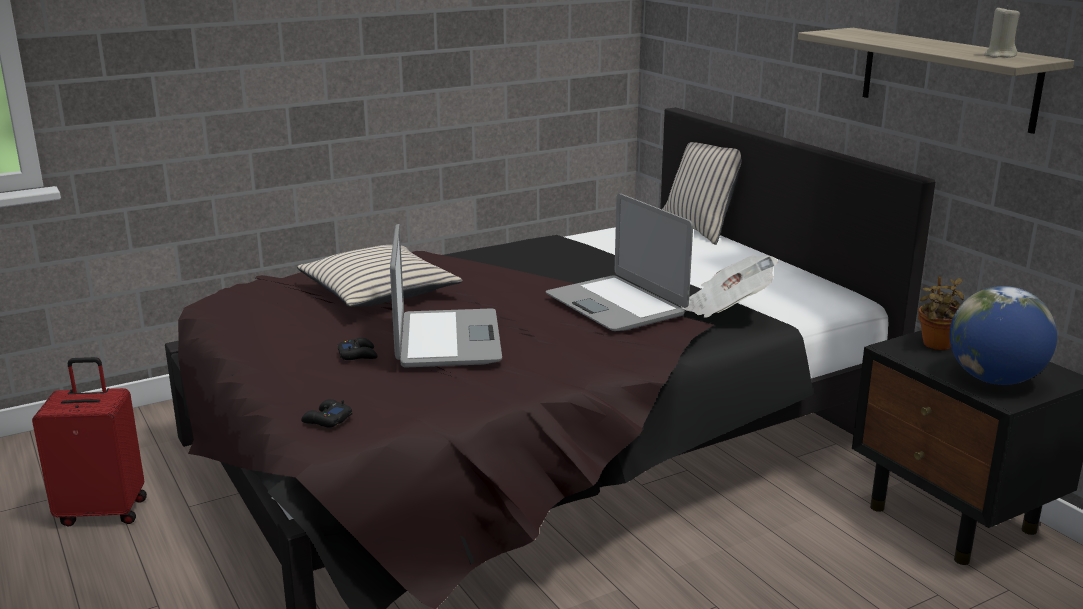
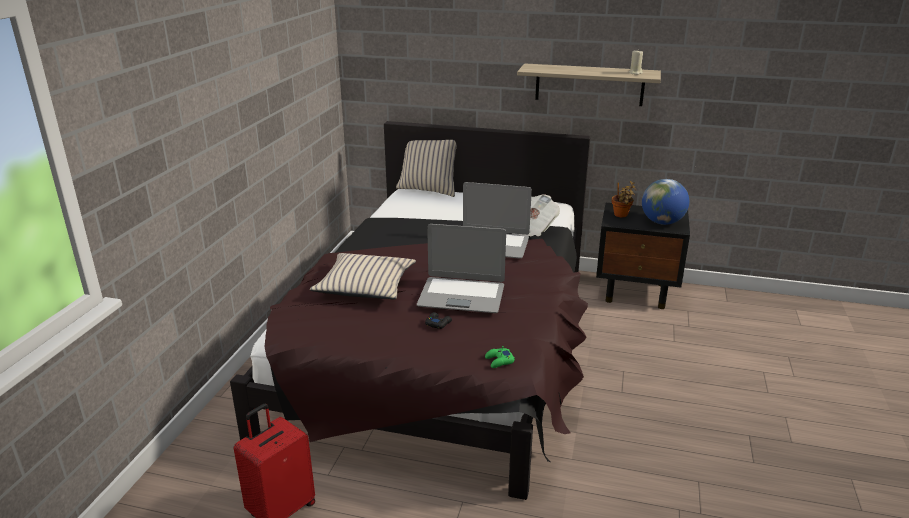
camera: 45 degrees left, 5 degrees up
(327, 420) = (499, 361): black game controller -> green game controller
(446, 340) = (461, 295): laptop -> laptop turned 150 degrees clockwise

